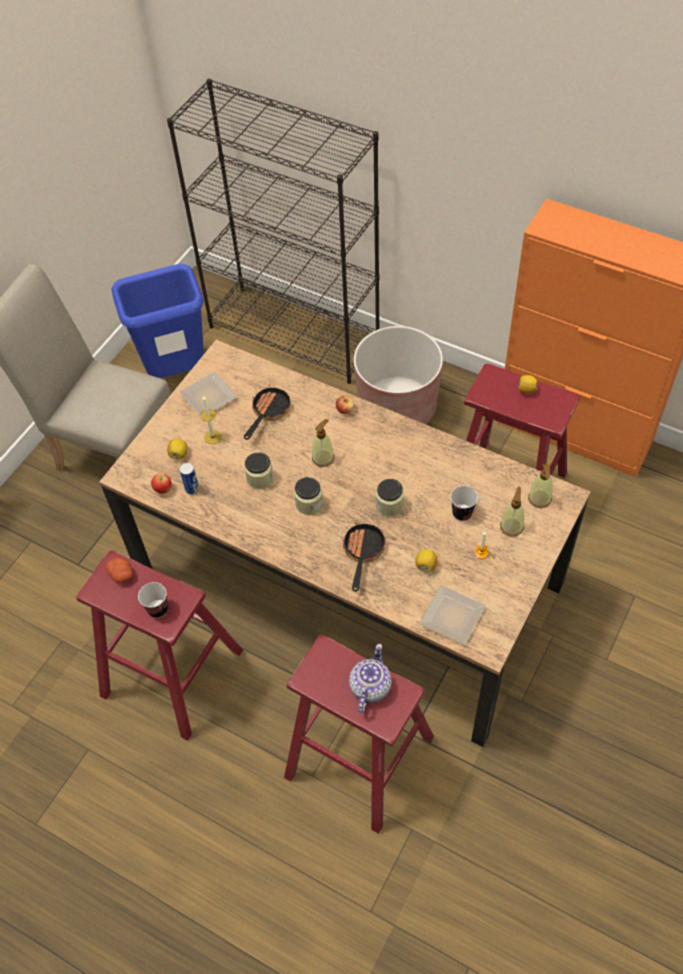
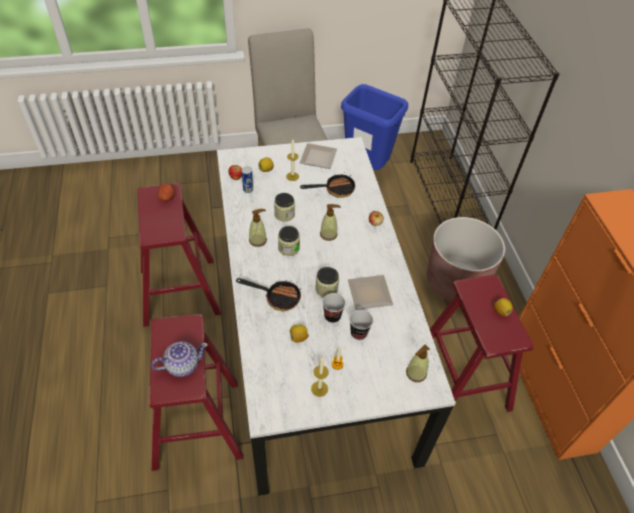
camera: 45 degrees right, 5 degrees down
(158, 609) = (156, 226): cup -> cup (332, 316)
(345, 578) = (311, 334): brown dining table -> white dining table
(363, 552) = (277, 297): frying pan -> frying pan turned 45 degrees clockwise
(449, 617) = (269, 377): plate -> plate (368, 293)
(495, 584) = (319, 388): none -> candle
(511, 526) = (376, 370): soap dispenser -> soap dispenser (258, 240)

